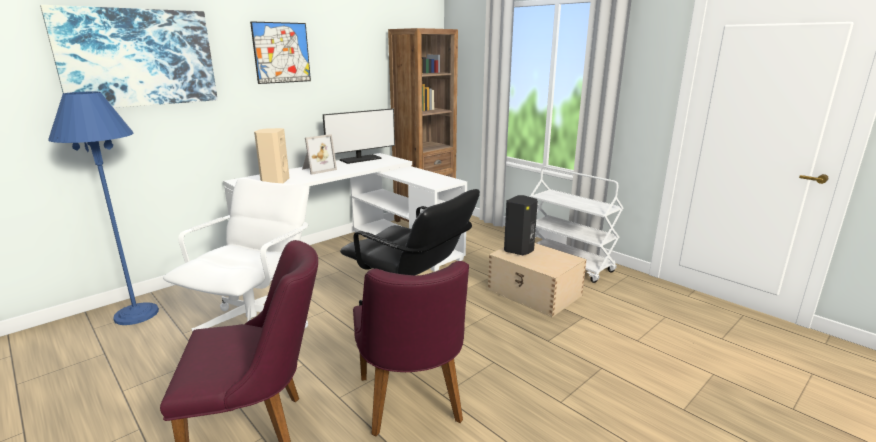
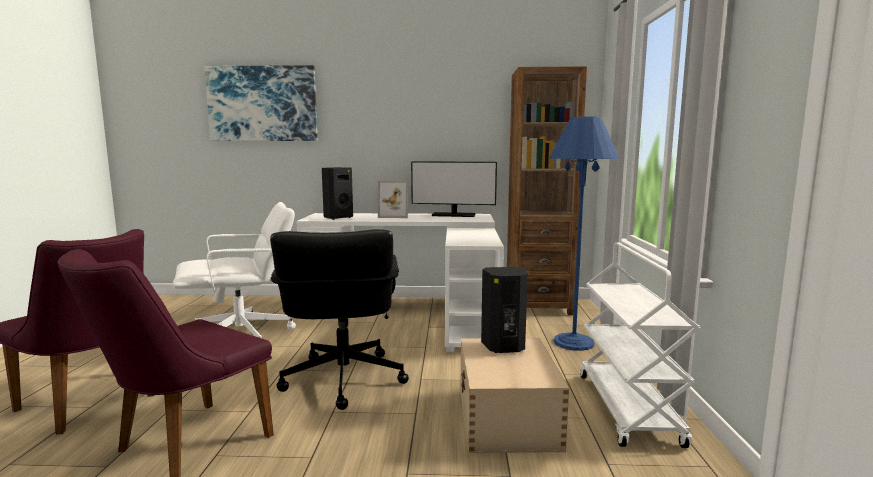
camera: 45 degrees right, 10 degrees down
(136, 314) = (216, 305): blue floor lamp -> blue floor lamp (573, 342)
(274, 182) = (337, 217): beige speaker -> black speaker
(281, 53) = (383, 101): picture -> none

